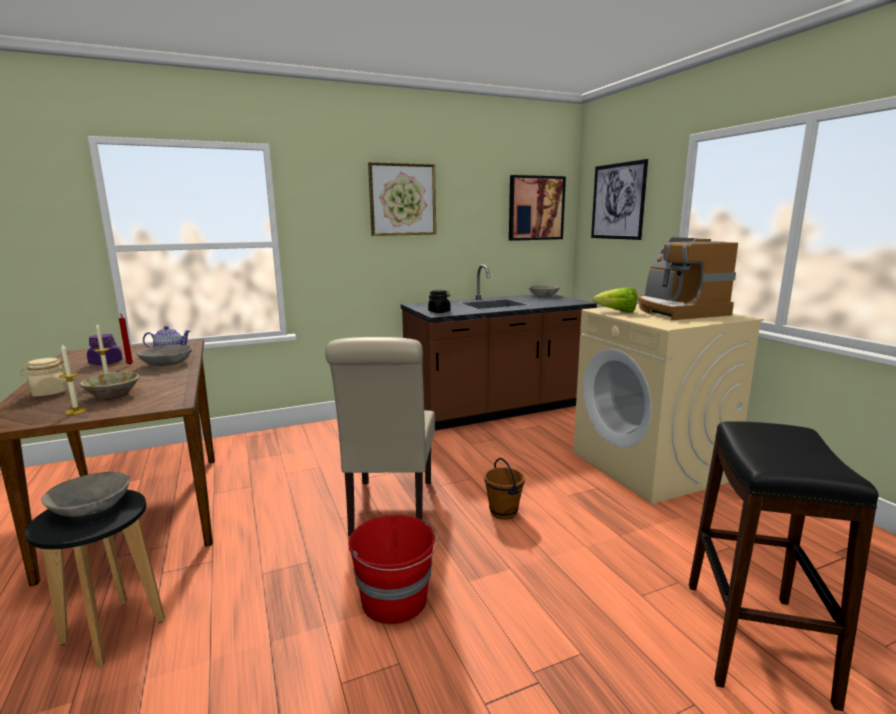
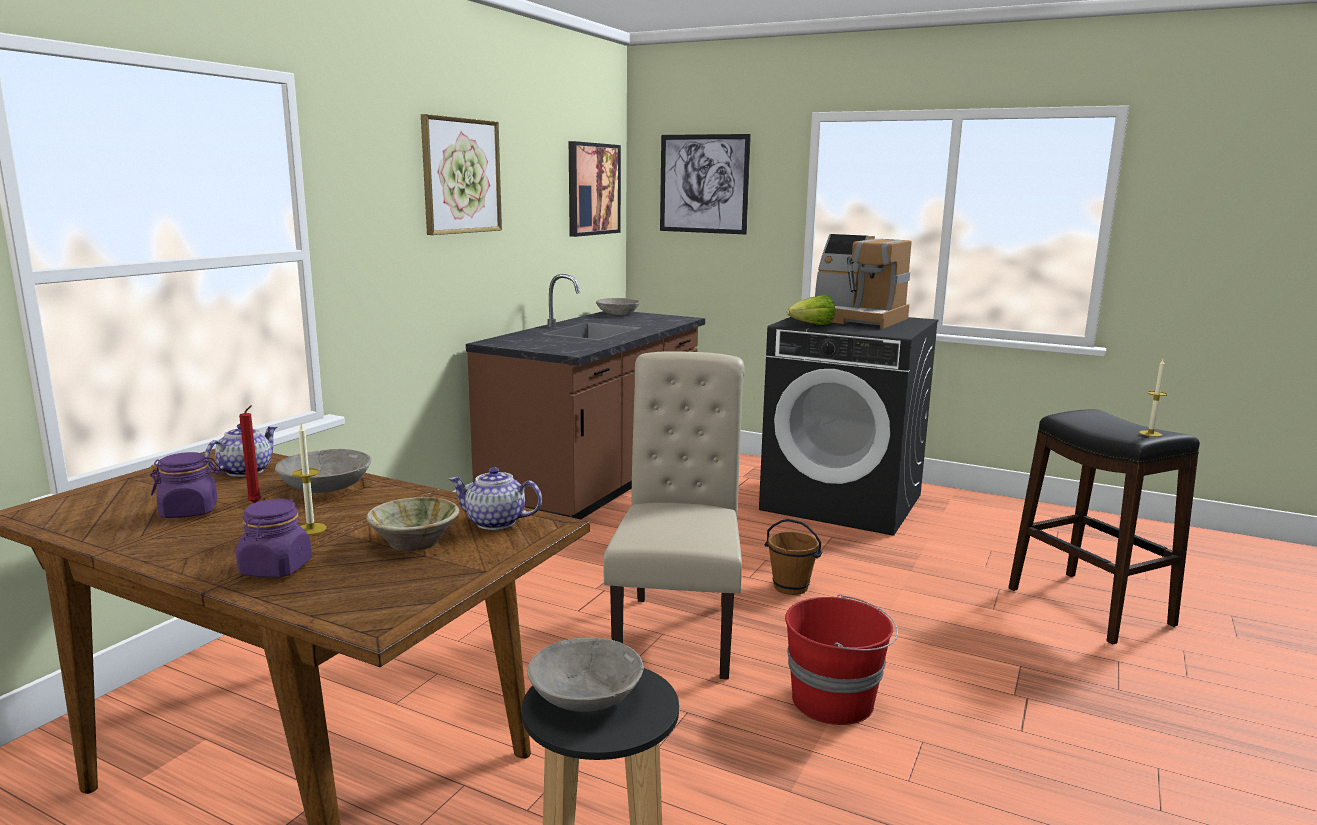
camera: 40 degrees left, 0 degrees up
(49, 393) = (275, 568): beige jar -> purple jar
(76, 411) = (437, 570): candle -> candle (1150, 433)
(161, 396) = (495, 522): none -> teapot
(390, 510) = (678, 629): beige chair -> beige chair turned 135 degrees counterclockwise
(439, 312) = (564, 348): black jar -> none
(651, 466) = (843, 502): beige washing machine -> black washing machine

